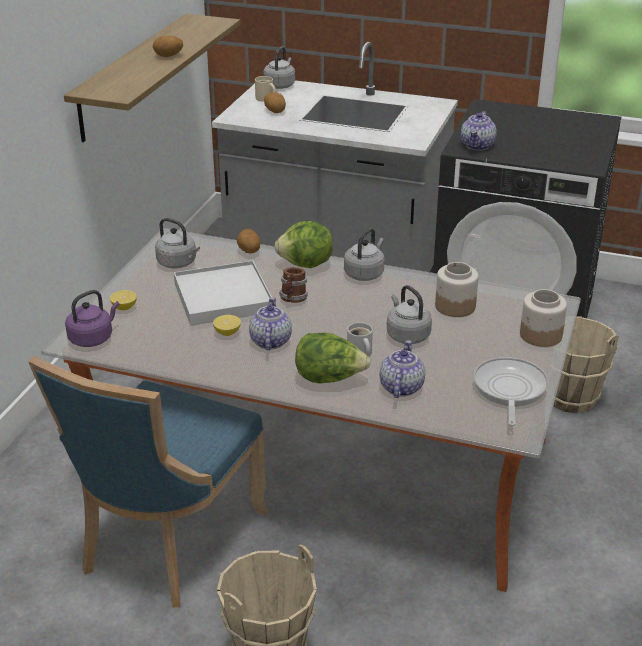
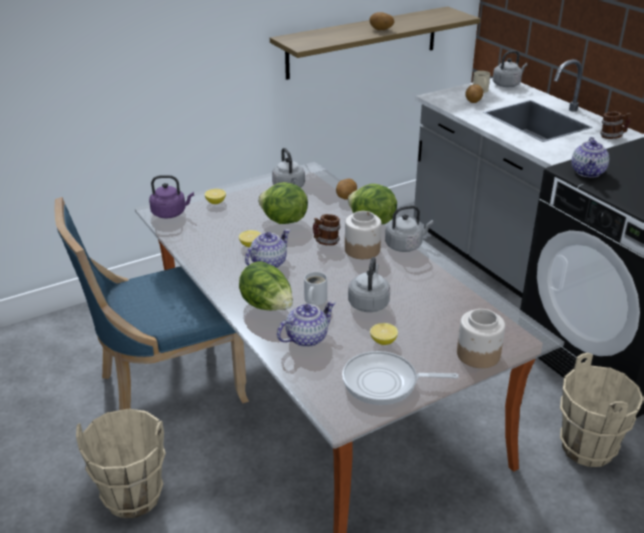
camera: 40 degrees right, 0 degrees up
(223, 297) = (283, 221): white tray -> lettuce
(435, 109) = (612, 137): none -> mug
(455, 306) = (439, 299): jar -> jar (362, 250)
(462, 360) = (383, 341): none -> lemon
(478, 146) = (588, 172): teapot -> teapot turned 45 degrees counterclockwise
(509, 390) = (385, 383): frying pan -> frying pan turned 135 degrees counterclockwise

